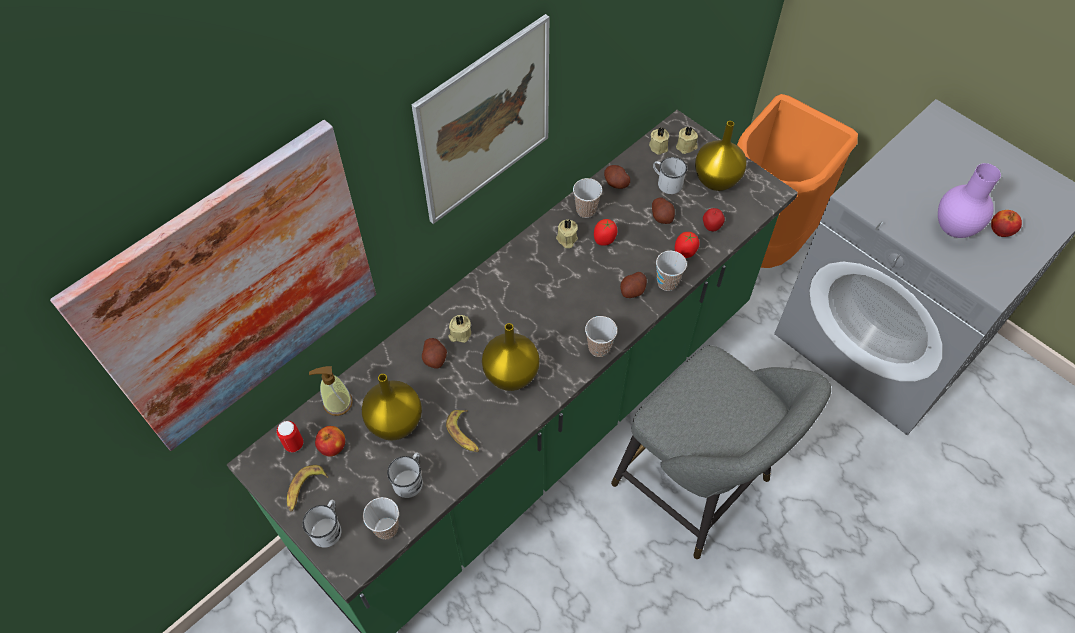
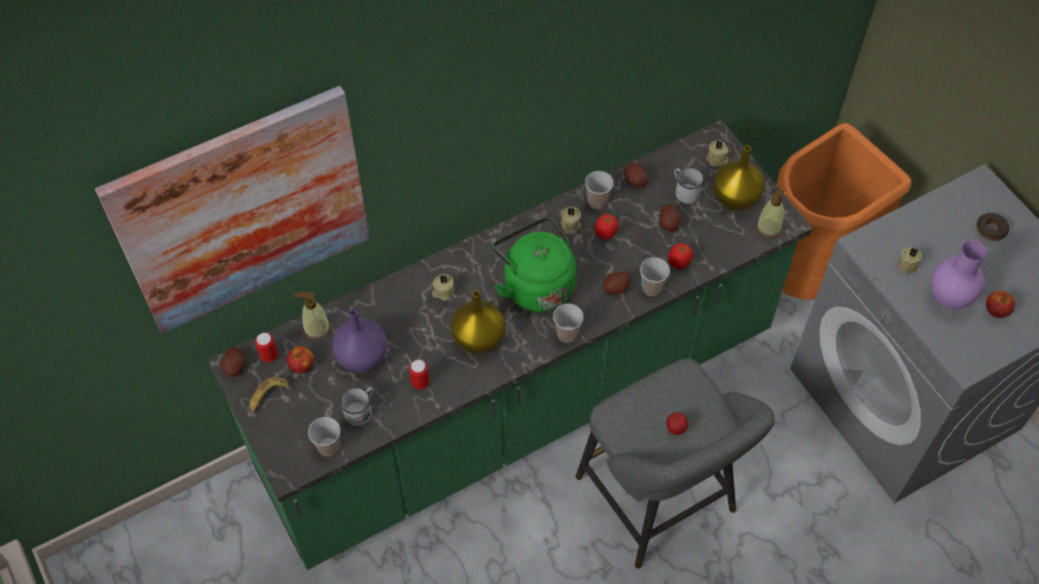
camera: 15 degrees right, 0 degrees up
(328, 527) = (279, 434): white mug -> none
(394, 422) = (361, 357): yellow vase -> purple vase
(434, 358) = (414, 309): potato -> potato (235, 367)
(464, 434) = (420, 382): banana -> can
(485, 121) = (497, 104): picture -> none
(551, 305) = (535, 284): none -> green kettle
(659, 146) = (690, 153): beige candle -> beige candle (908, 264)
(711, 227) = (713, 244): apple -> apple (675, 429)
(757, 201) = (768, 228): none -> soap dispenser
(965, 157) = (991, 230): none -> donut

